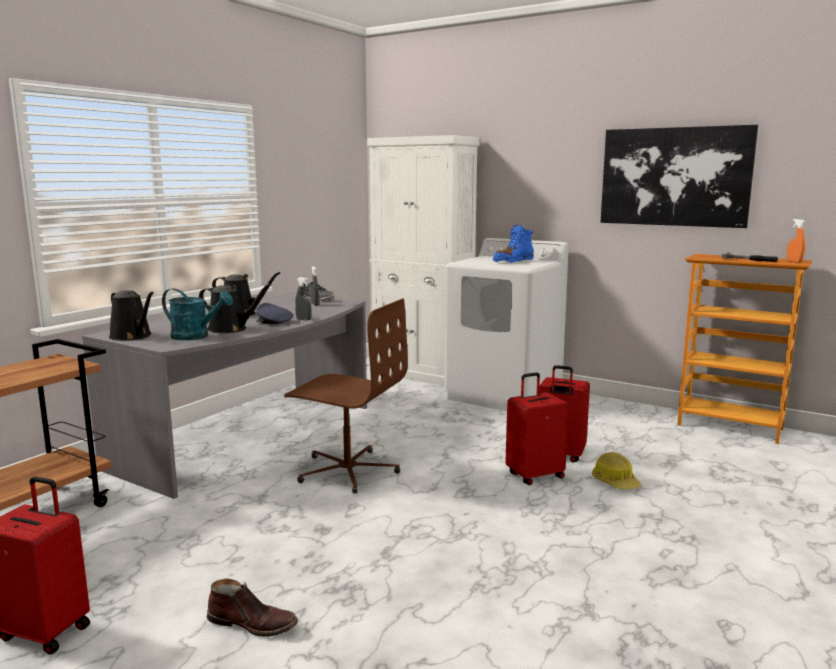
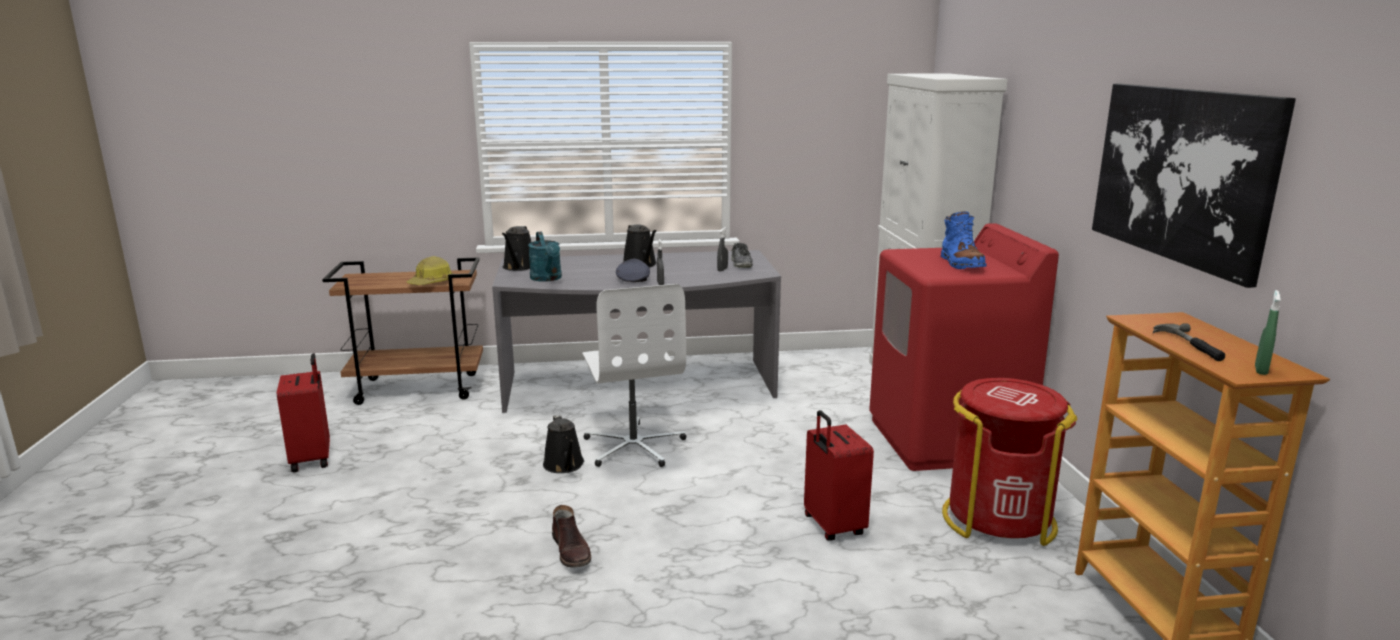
camera: 50 degrees right, 5 degrees up
(230, 329) = (586, 278): black watering can -> black watering can (564, 465)
(253, 623) = (373, 513): brown boot -> brown boot (571, 551)
(347, 470) = (634, 446): brown office chair -> white office chair
(504, 395) = (946, 440): white washing machine -> red washing machine
(513, 261) = (961, 264): blue boot -> blue boot turned 105 degrees counterclockwise
(534, 475) = (758, 530): red suitcase -> none
(606, 418) = (998, 519): none -> red trash can
(615, 482) = (816, 580): hard hat -> hard hat (431, 283)
(794, 262) = (1261, 370): orange spray bottle -> green spray bottle

